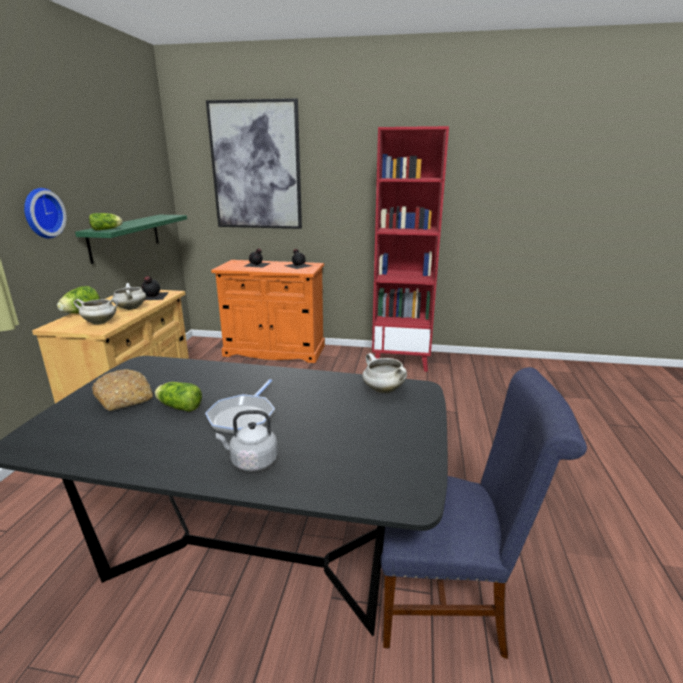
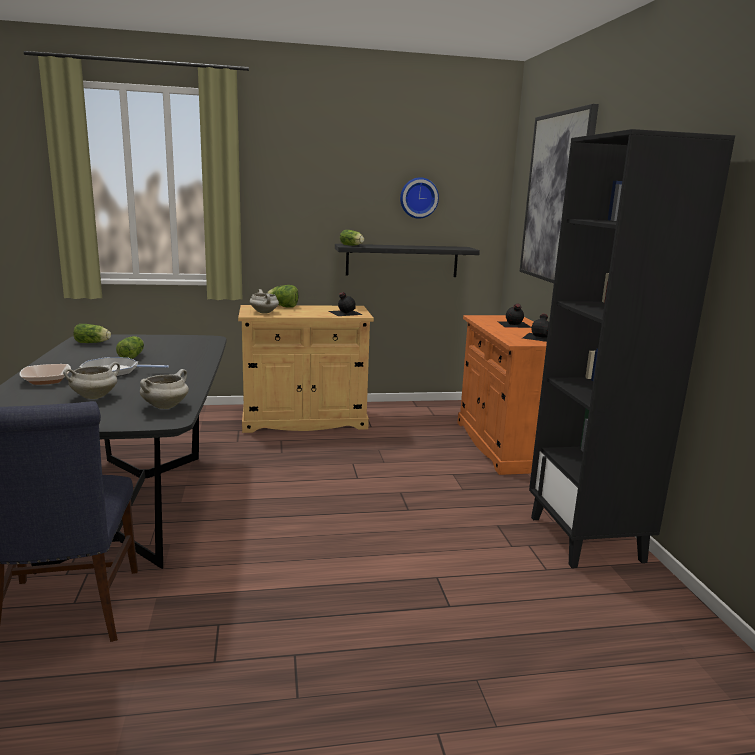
camera: 70 degrees right, 5 degrees down
(41, 213) = (302, 223): wall clock -> wall clock (418, 198)
(65, 436) = (93, 343): none -> lettuce
(125, 237) = (402, 260): green shelf -> black shelf
(125, 398) = (147, 344): bread -> none
(130, 308) = (305, 313): white cooking pot -> white cooking pot (95, 396)
(251, 462) = (46, 380): grey kettle -> bowl
(401, 360) = (587, 539): red bookcase -> black bookcase

